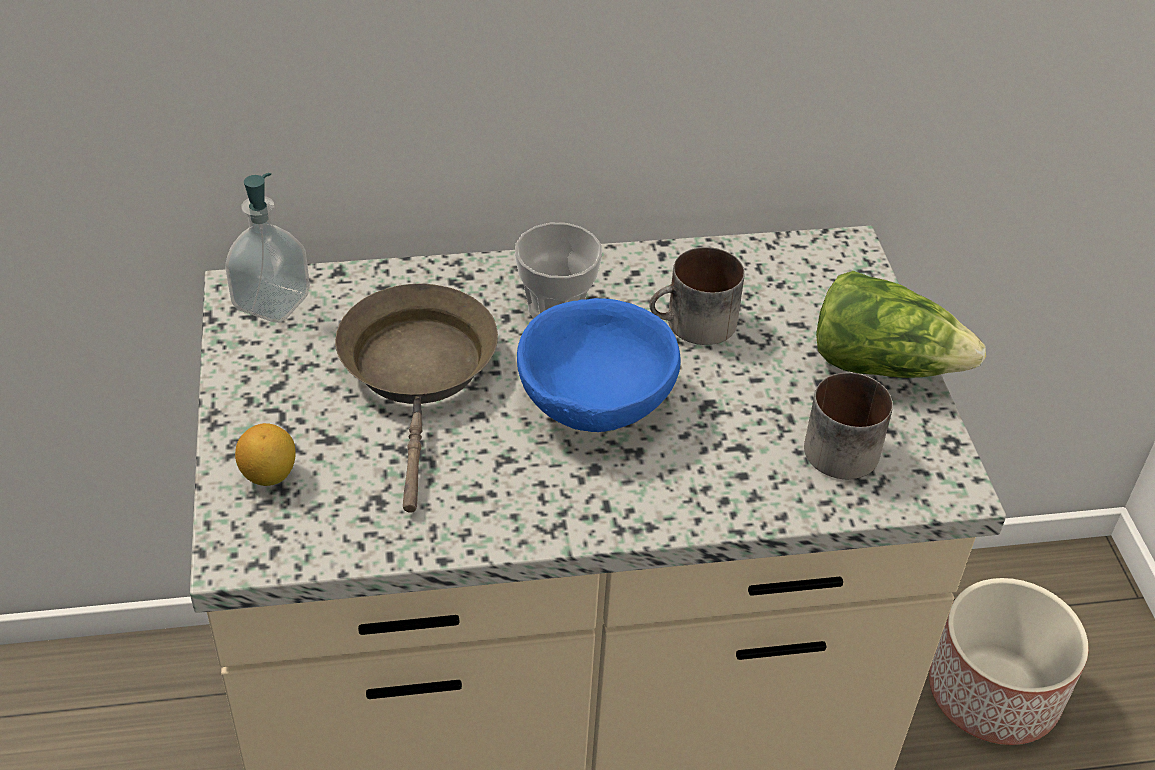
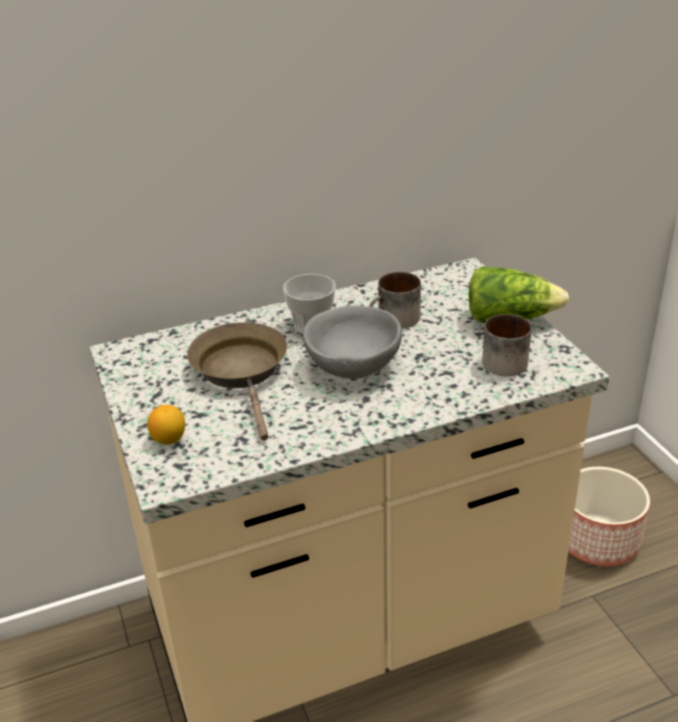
camera: 10 degrees left, 10 degrees down
(272, 302) = (137, 354): soap dispenser -> none
(594, 400) = (352, 366): blue bowl -> grey bowl

